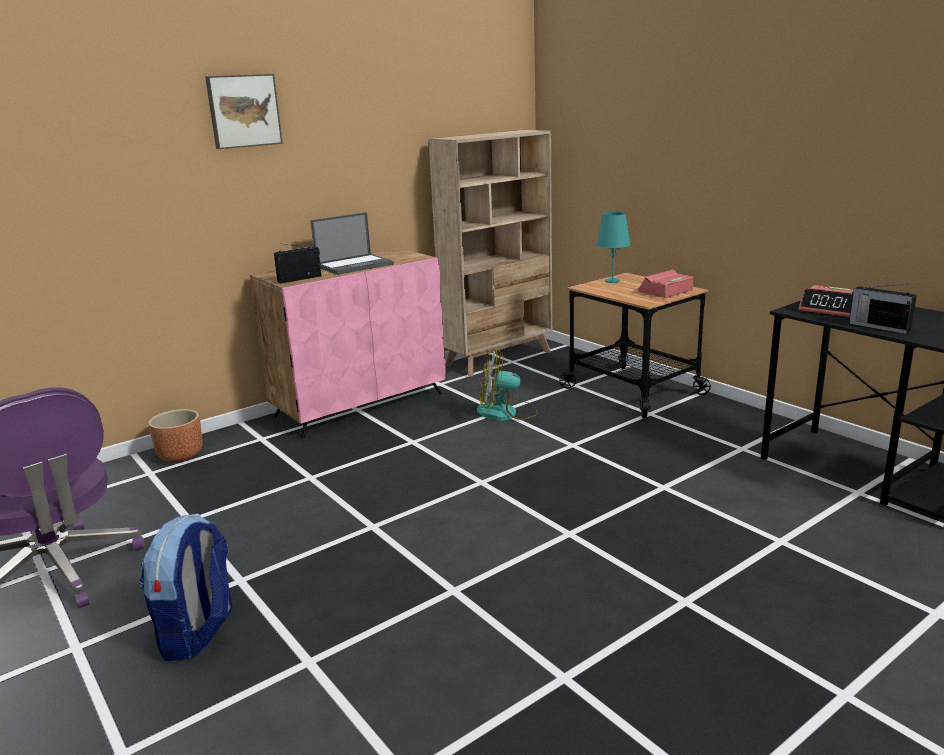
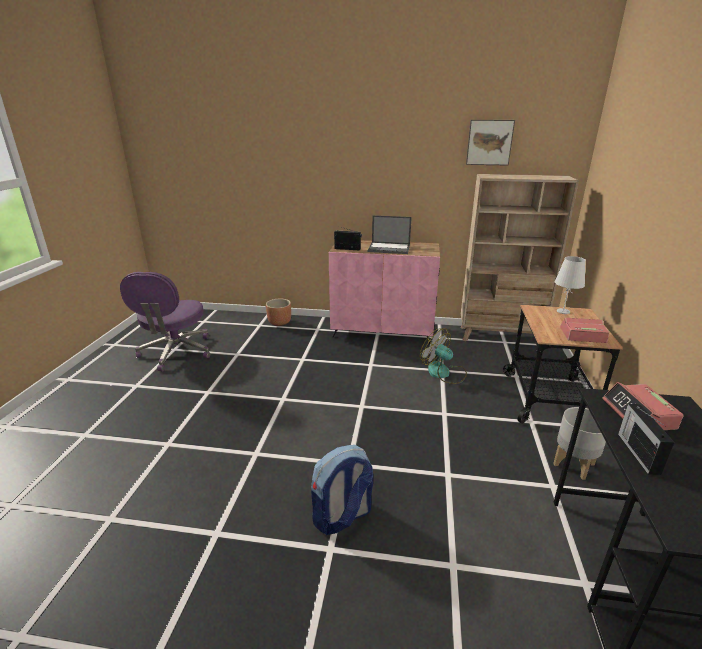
camera: 45 degrees right, 5 degrees up
(198, 633) = (165, 405): backpack -> backpack (342, 517)
(243, 111) = (349, 144): picture -> picture (489, 142)
(612, 281) = (563, 311): turquoise table lamp -> white table lamp
(729, 426) = (574, 464): none -> grey planter

